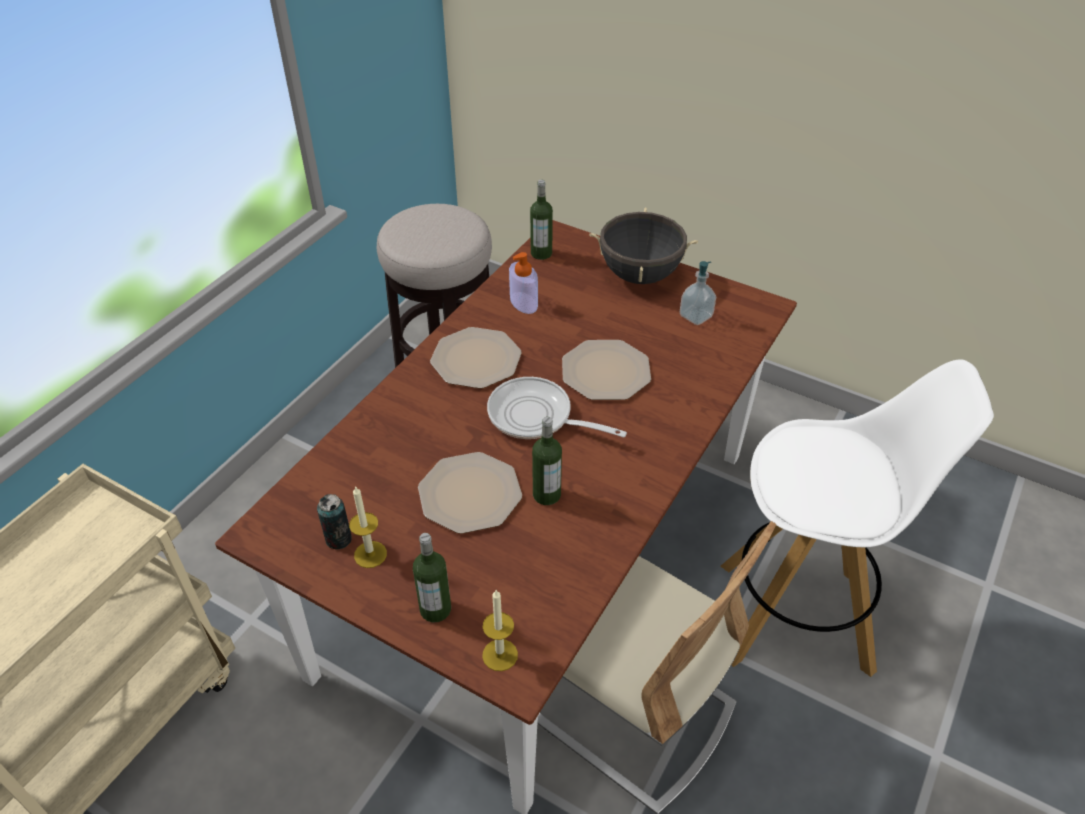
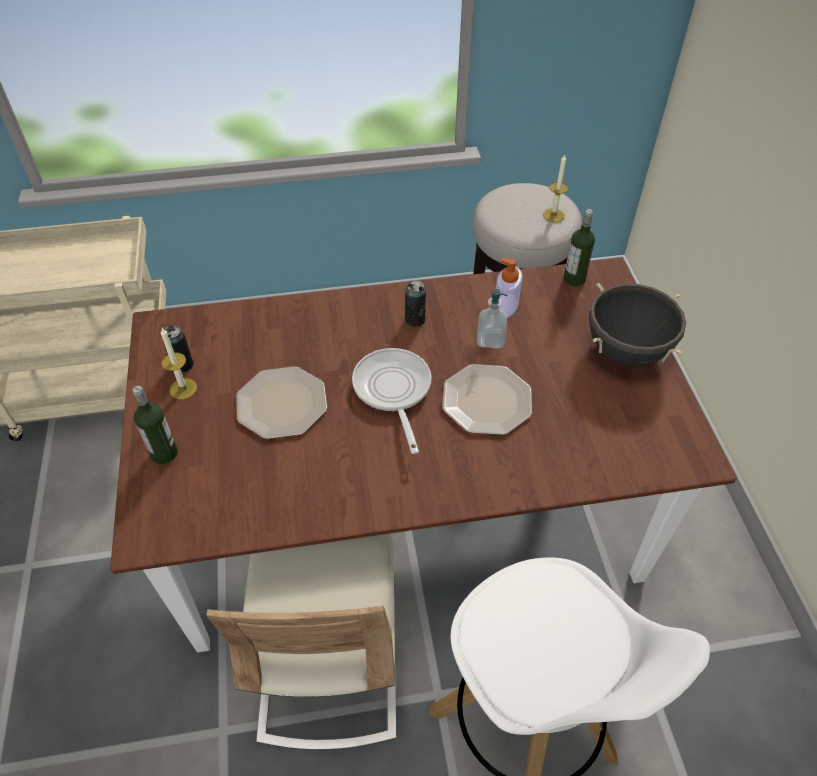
camera: 50 degrees right, 5 degrees up
(475, 359) = (415, 319): plate -> can
(500, 655) = (152, 515): candle -> candle (553, 215)
(546, 494) = (321, 447): bottle -> none
(696, 316) = (622, 417): soap dispenser -> soap dispenser (490, 340)

